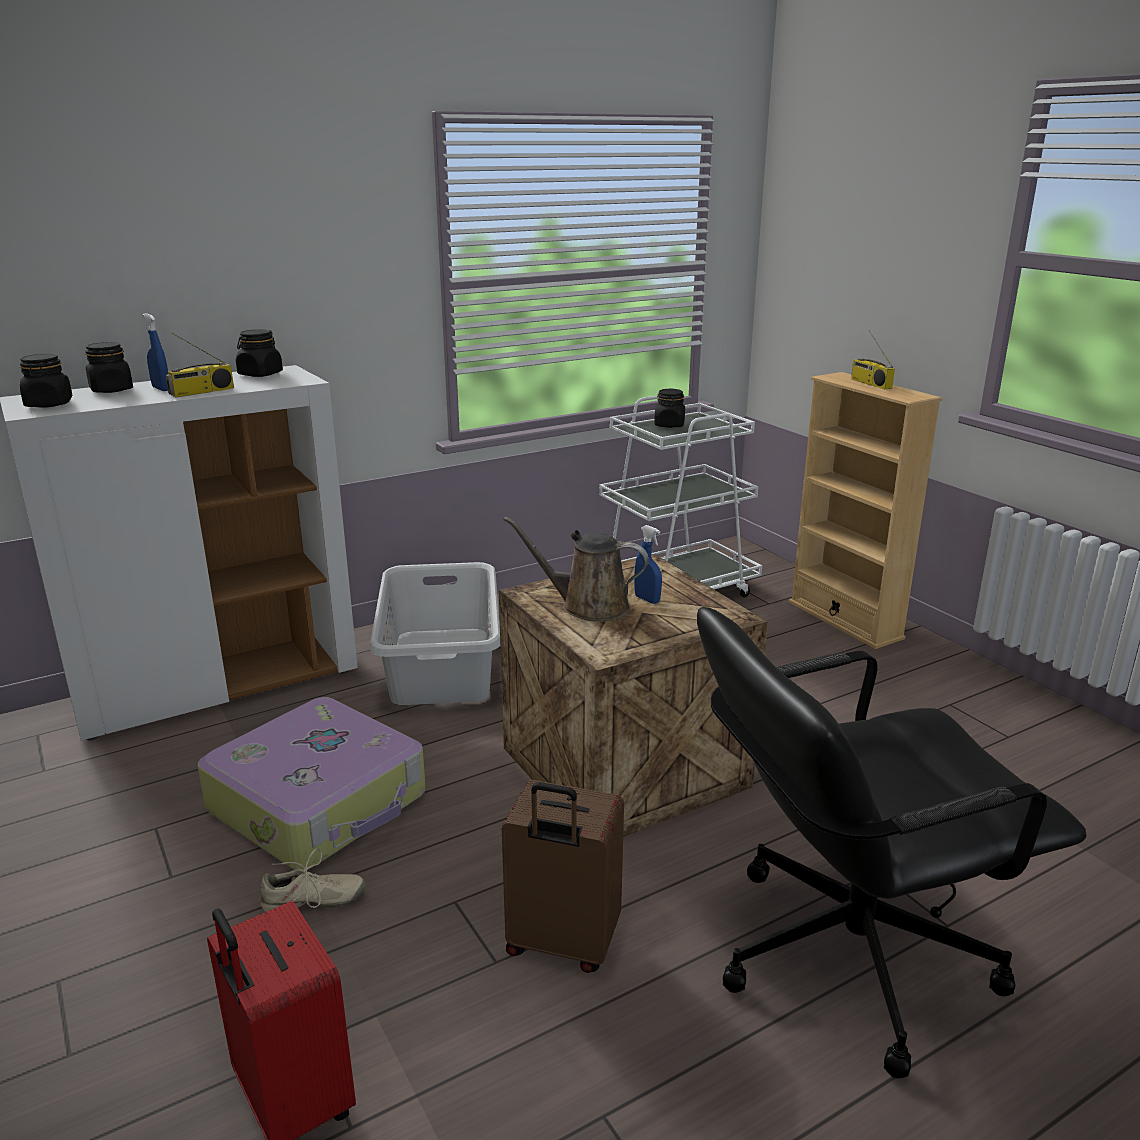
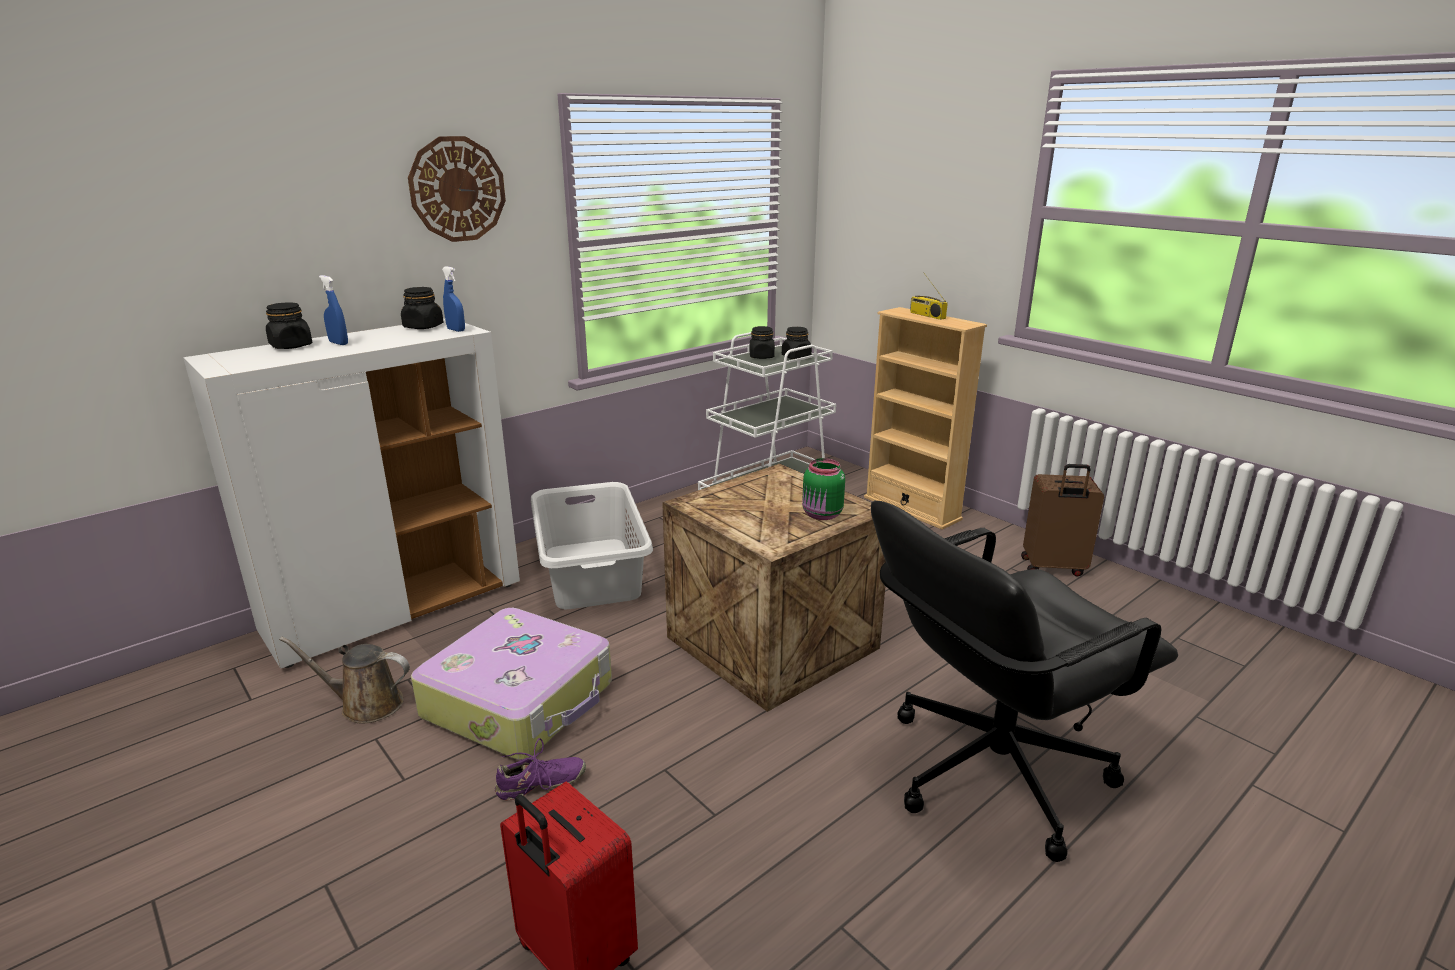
camera: 10 degrees left, 0 degrees up
(49, 404) = (238, 361): black jar -> black jar (796, 357)
(202, 392) = (379, 344): radio -> none
(309, 220) = (457, 189): none -> wall clock
(313, 901) = (540, 785): beige shoe -> purple shoe
(561, 944) = (764, 793): brown suitcase -> brown suitcase (1053, 568)
(588, 606) = (743, 510): brown watering can -> brown watering can (366, 704)
(647, 599) = (789, 501): blue spray bottle -> blue spray bottle (456, 330)
(680, 620) = (822, 515): none -> green jar

